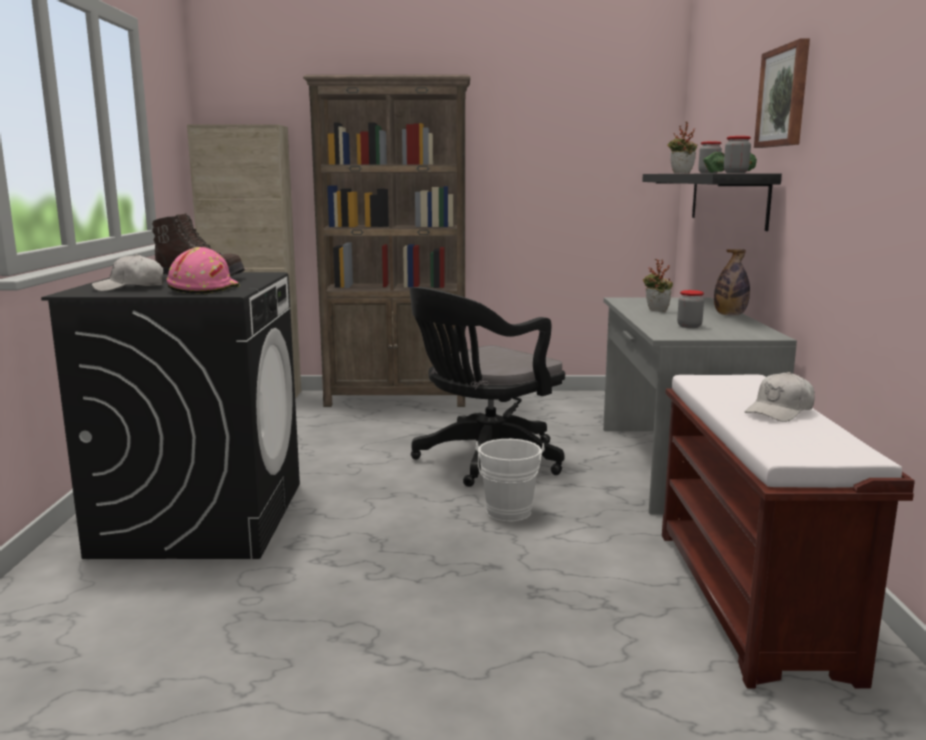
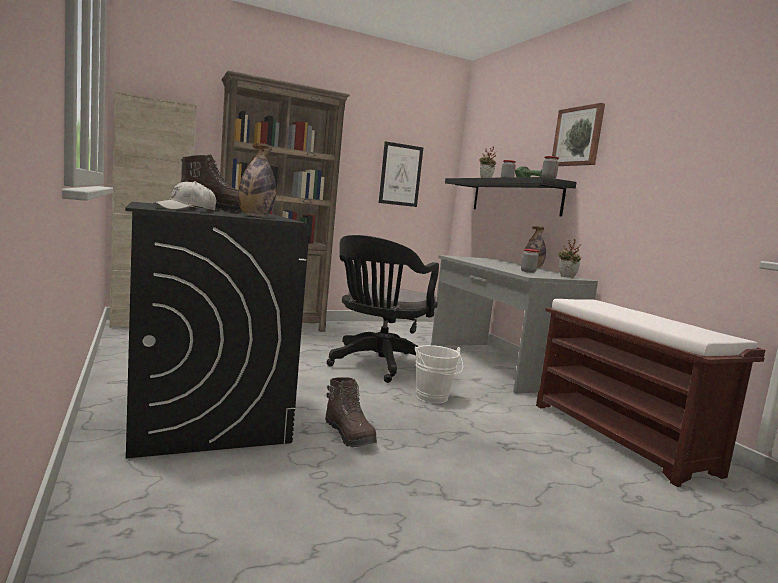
camera: 25 degrees left, 5 degrees down
(202, 289) = (255, 216): pink hard hat -> bottle
(338, 556) = (350, 435): none -> brown boot
(581, 175) = (400, 175): none -> picture
(655, 311) = (488, 263): potted plant -> potted plant (566, 277)
(780, 411) = (649, 317): white cap -> none

